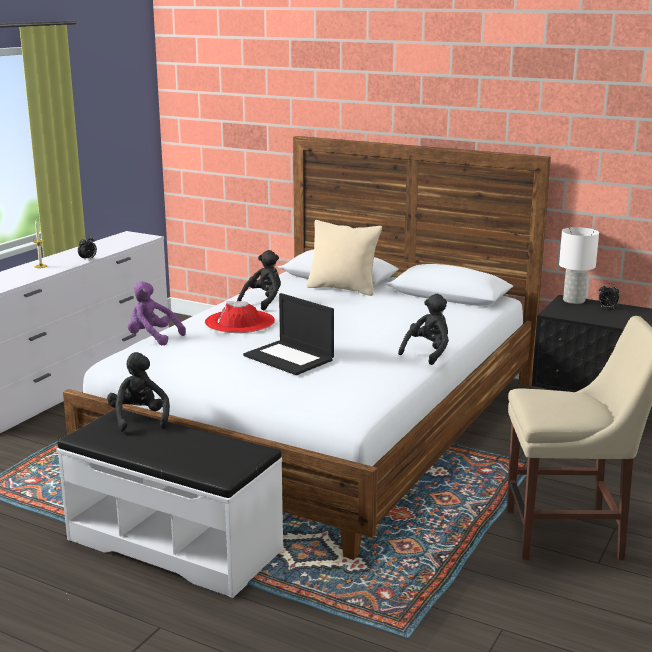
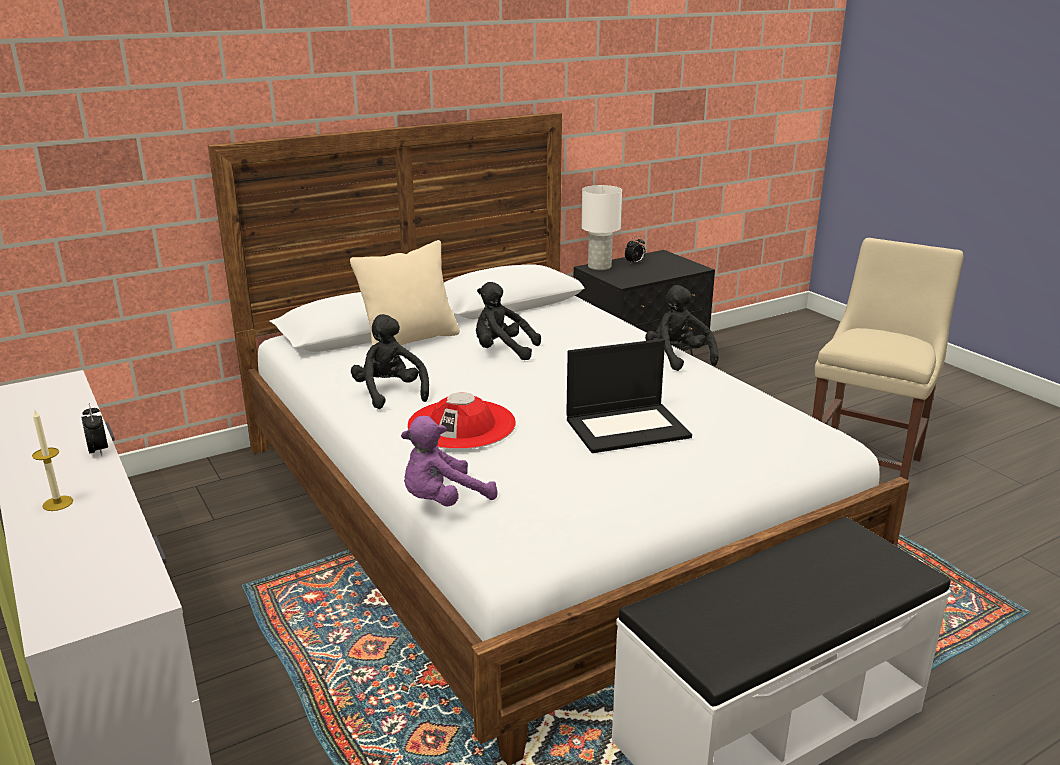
camera: 60 degrees left, 5 degrees up
(139, 418) = (684, 595): black plush toy -> black plush toy (502, 351)

